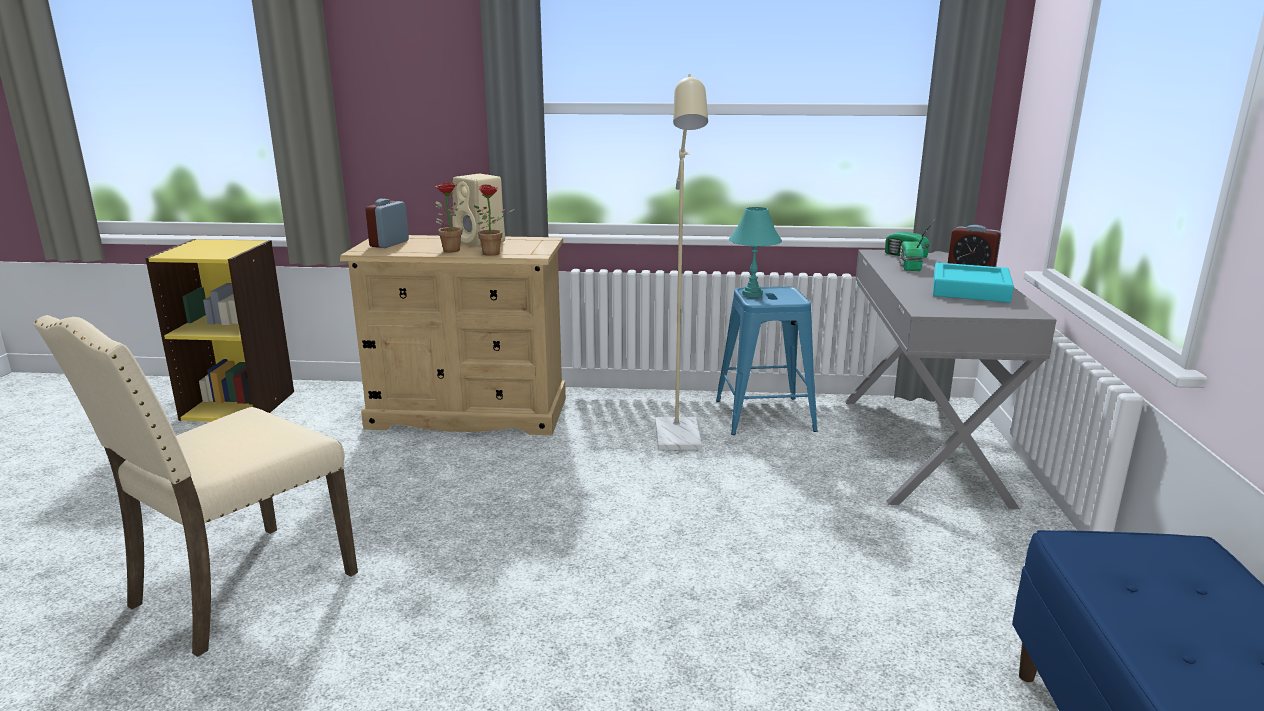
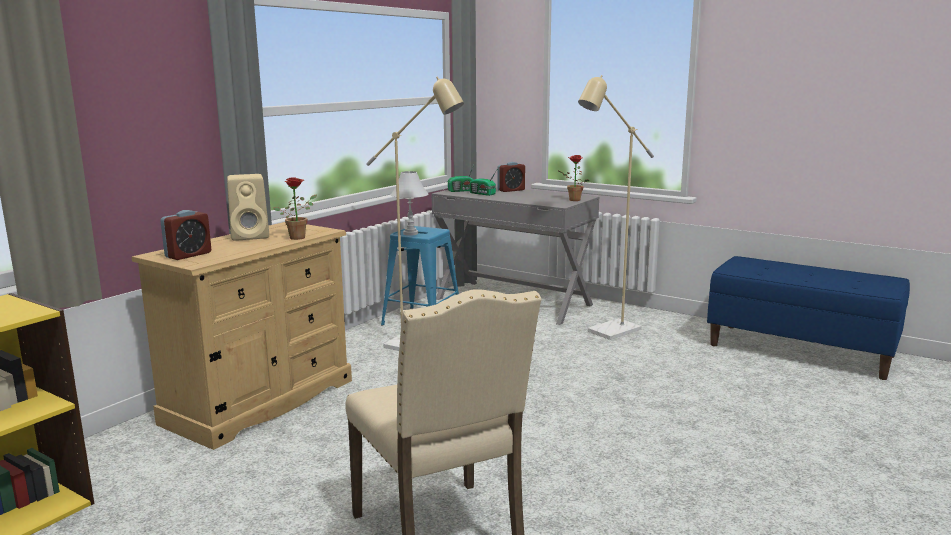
camera: 60 degrees left, 5 degrees down
(389, 244) = (188, 255): alarm clock -> alarm clock turned 105 degrees counterclockwise
(448, 250) = (257, 244): potted plant -> potted plant (572, 200)
(752, 294) = (411, 233): turquoise table lamp -> white table lamp
(917, 551) = (608, 332): none -> beige floor lamp
(970, 290) = (539, 195): turquoise tray -> none

